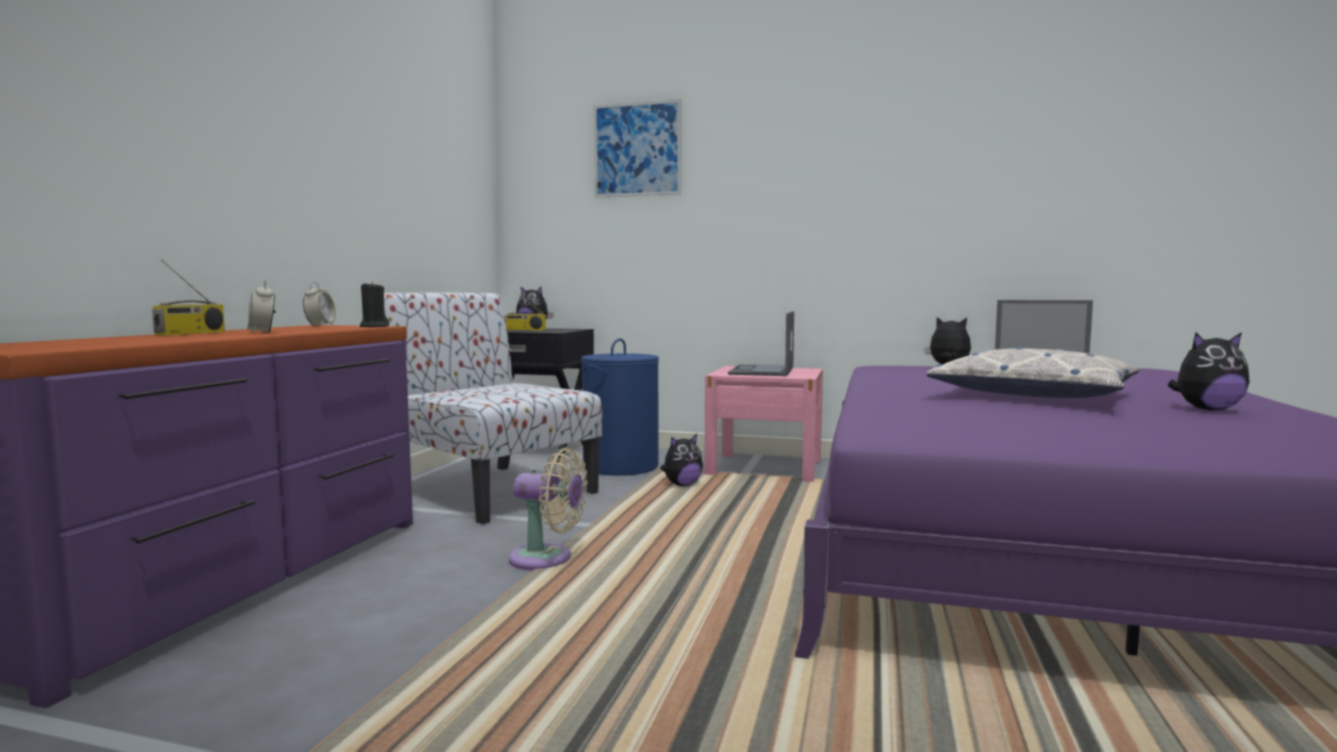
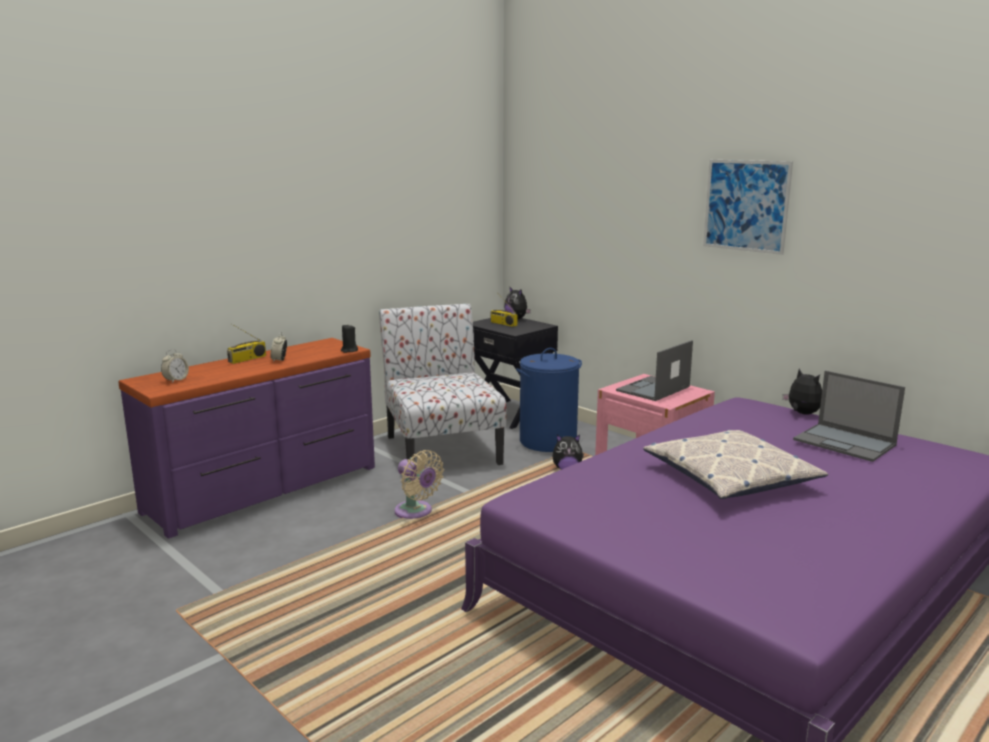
camera: 30 degrees right, 10 degrees up
(320, 325) = (328, 342): alarm clock -> alarm clock (176, 380)
(637, 149) = (594, 185): picture -> picture (746, 206)
(1207, 409) = (823, 524): plush toy -> none

